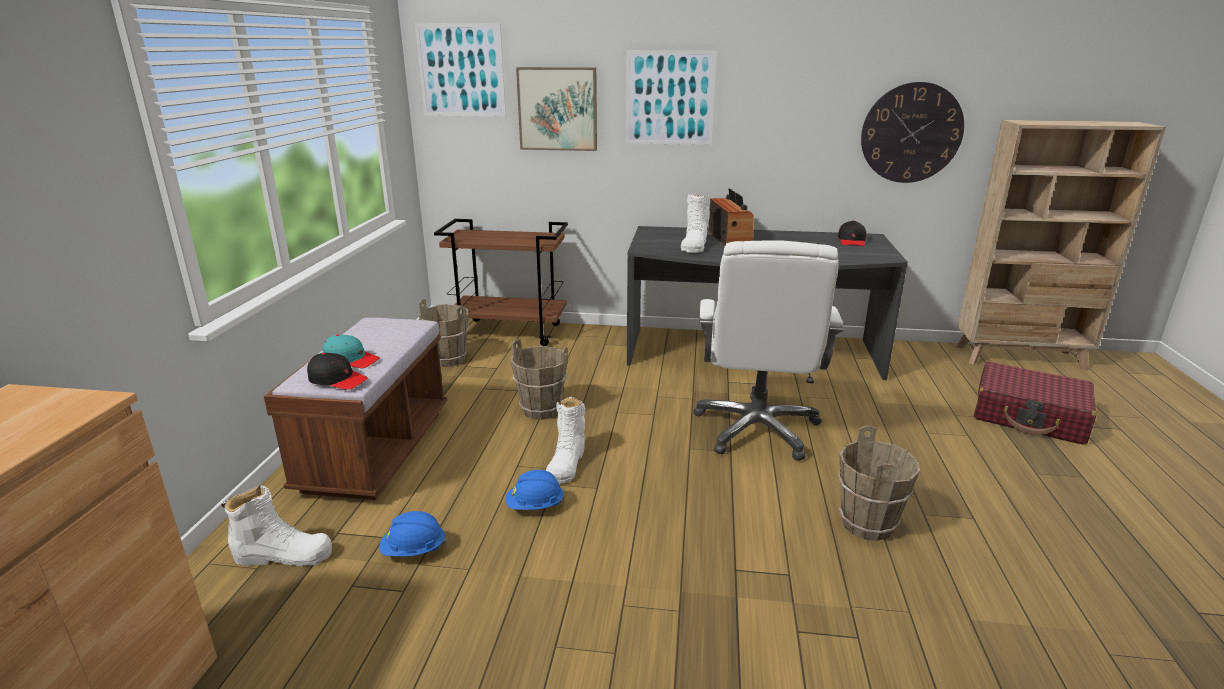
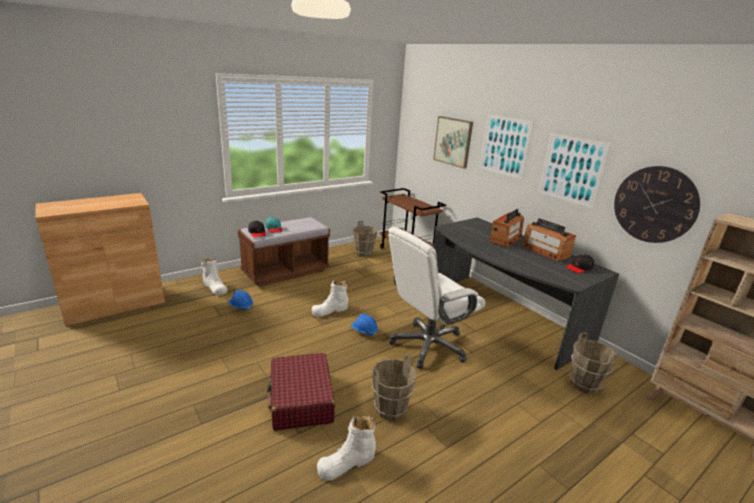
camera: 45 degrees right, 0 degrees up
(461, 70) = (419, 114): picture -> picture (571, 169)
(535, 506) = (293, 317): blue hard hat -> blue hard hat (364, 331)
(541, 410) = (358, 288): brown bucket -> brown bucket (584, 384)
(694, 245) = (476, 235): white boot -> white boot (347, 463)
(790, 237) = (545, 251): none -> radio
(1029, 416) = (615, 445): red suitcase -> red suitcase (301, 400)

